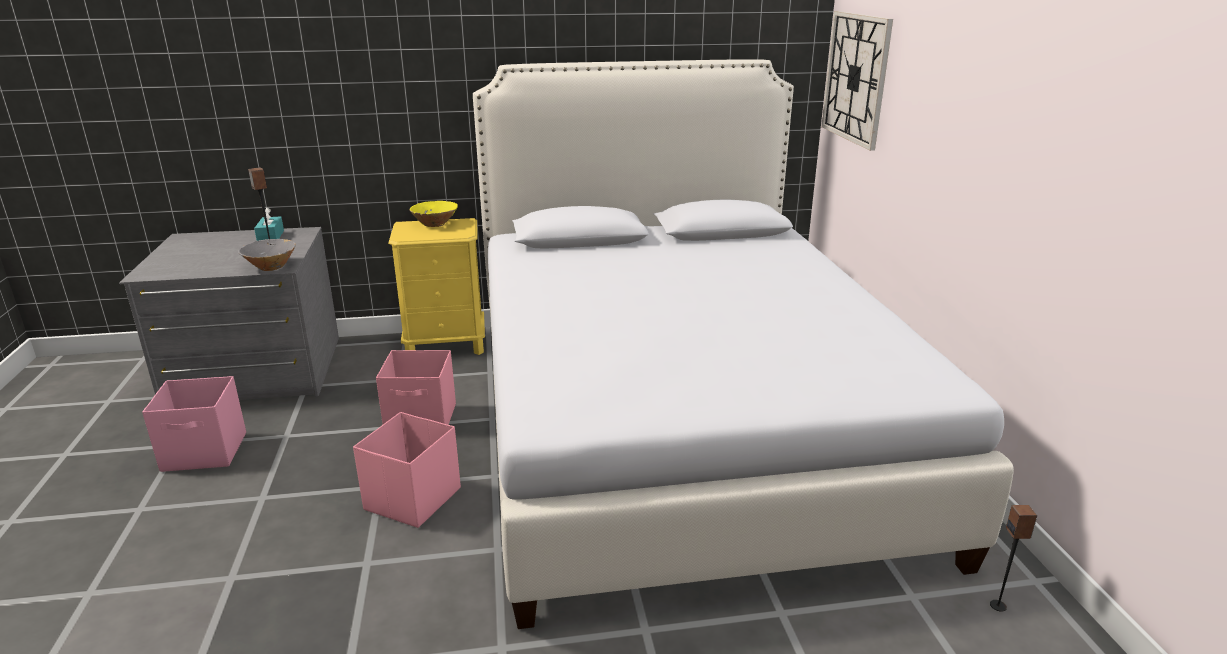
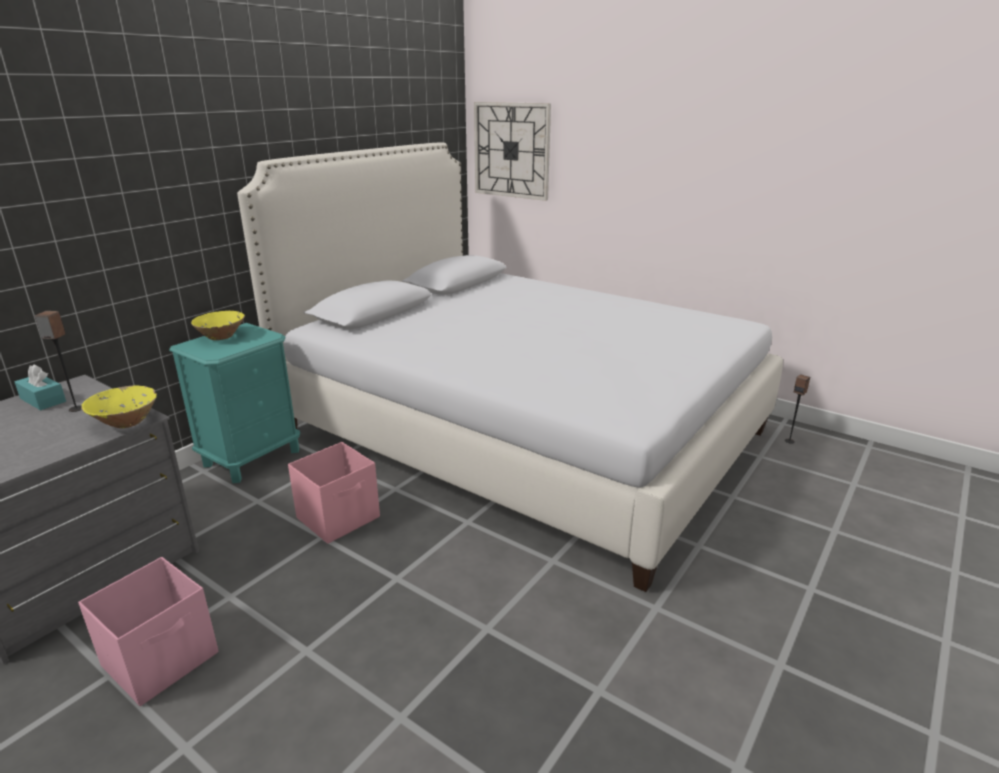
camera: 45 degrees left, 0 degrees up
(271, 267) = (126, 422): grey bowl -> yellow bowl
(411, 499) = (439, 571): pink storage box -> none
(446, 344) = (252, 457): yellow nightstand -> turquoise nightstand

